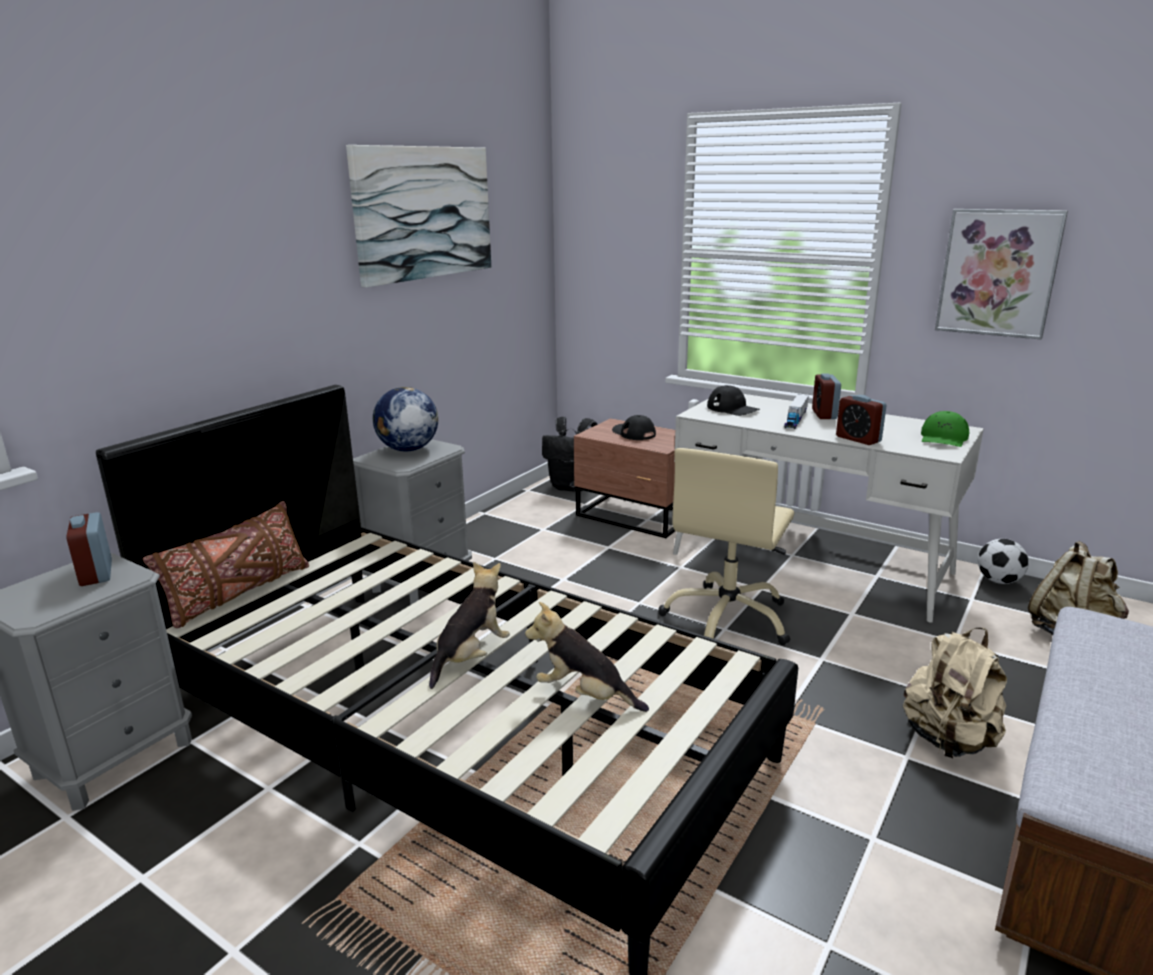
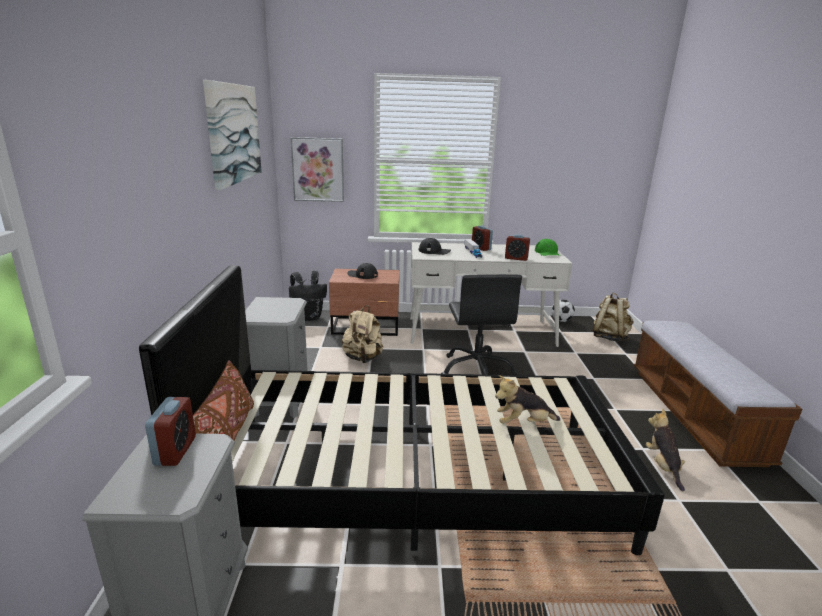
camera: 35 degrees left, 0 degrees up
(96, 573) = (175, 451): alarm clock -> alarm clock turned 120 degrees counterclockwise
(407, 449) = (268, 307): globe -> none
(471, 657) = (440, 425): plush toy -> plush toy (663, 466)
(728, 619) = (477, 370): beige office chair -> black office chair
(949, 740) = (620, 396): beige backpack -> beige backpack (363, 358)
(998, 273) = (550, 167): picture -> picture (318, 169)

